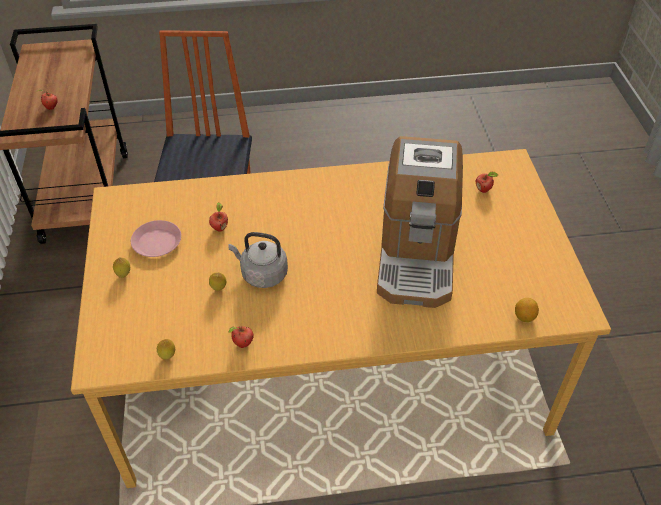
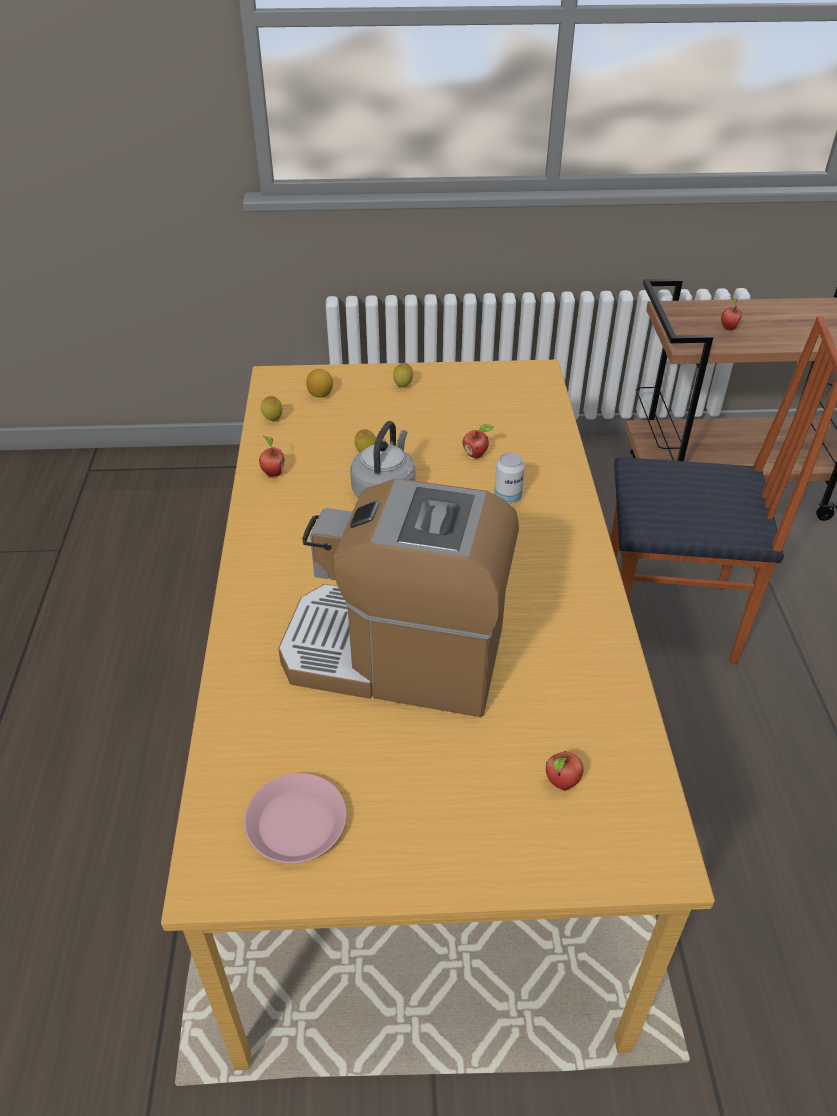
camera: 95 degrees right, 5 degrees down
(157, 242) = (454, 407): pink plate -> pink plate (296, 824)
(267, 211) = (507, 497): none -> can
(524, 317) = (229, 781): lemon -> lemon (320, 394)

